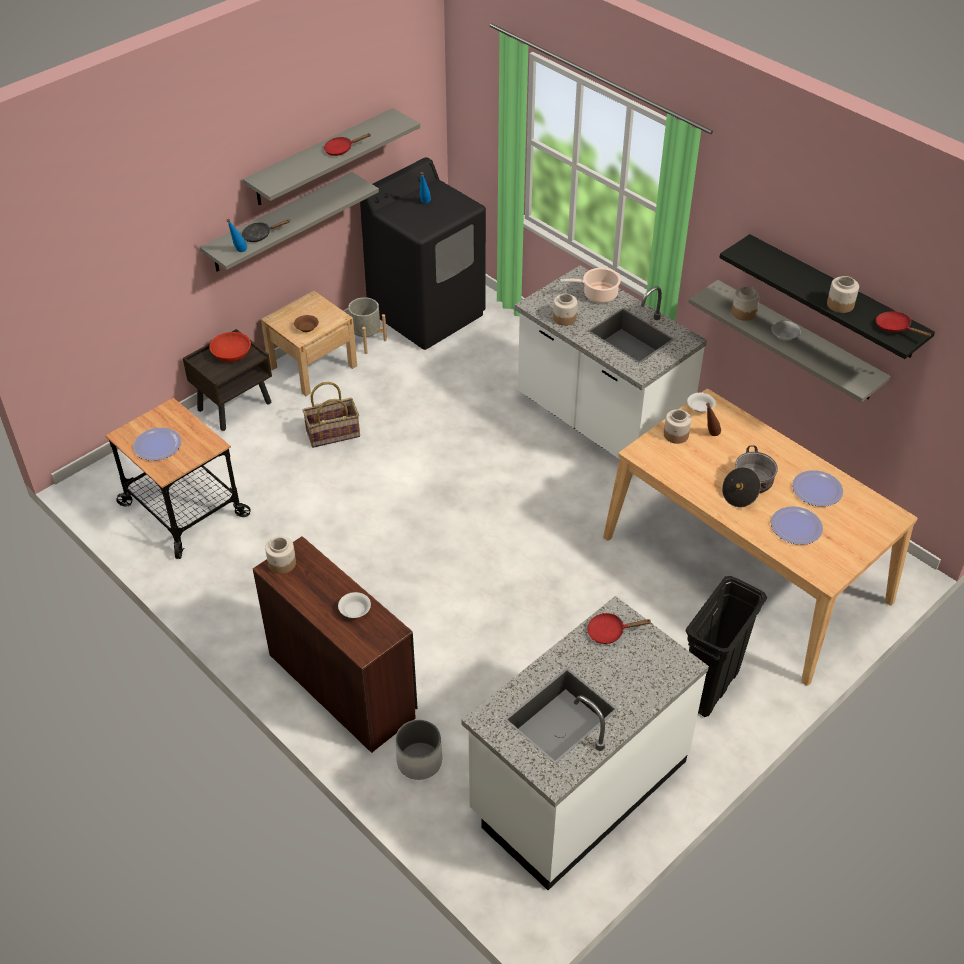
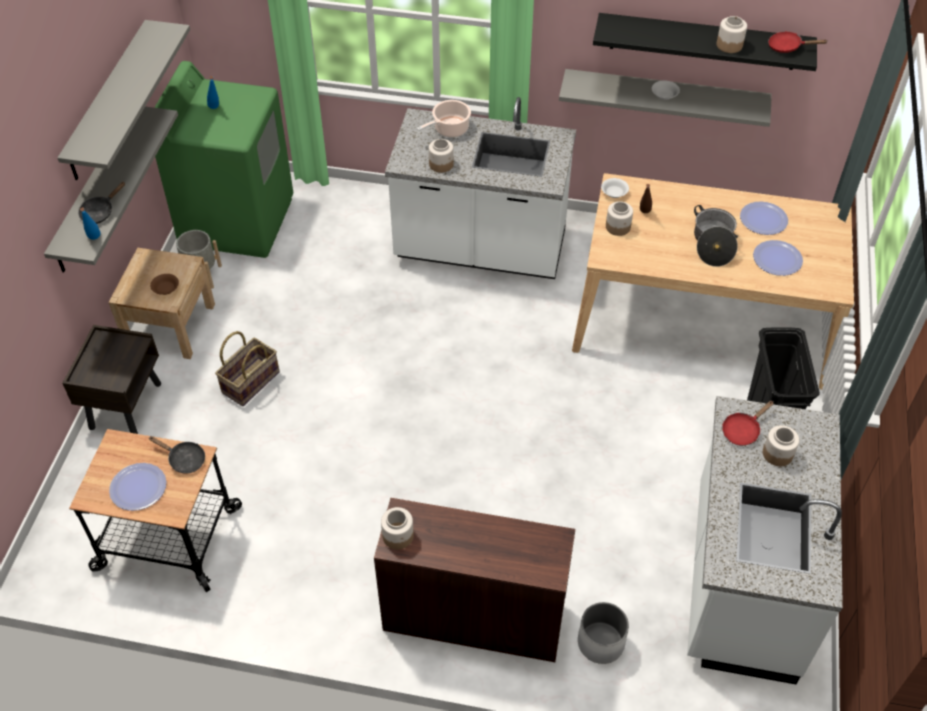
camera: 35 degrees left, 5 degrees up
(202, 443) = (184, 459): none -> black frying pan
(231, 353) = (110, 352): red bowl -> none
(341, 149) = (135, 83): red frying pan -> none
(354, 610) = (507, 540): white bowl -> none
(427, 313) = (237, 220): black washing machine -> green washing machine
(743, 312) = (614, 89): jar -> jar (777, 453)

